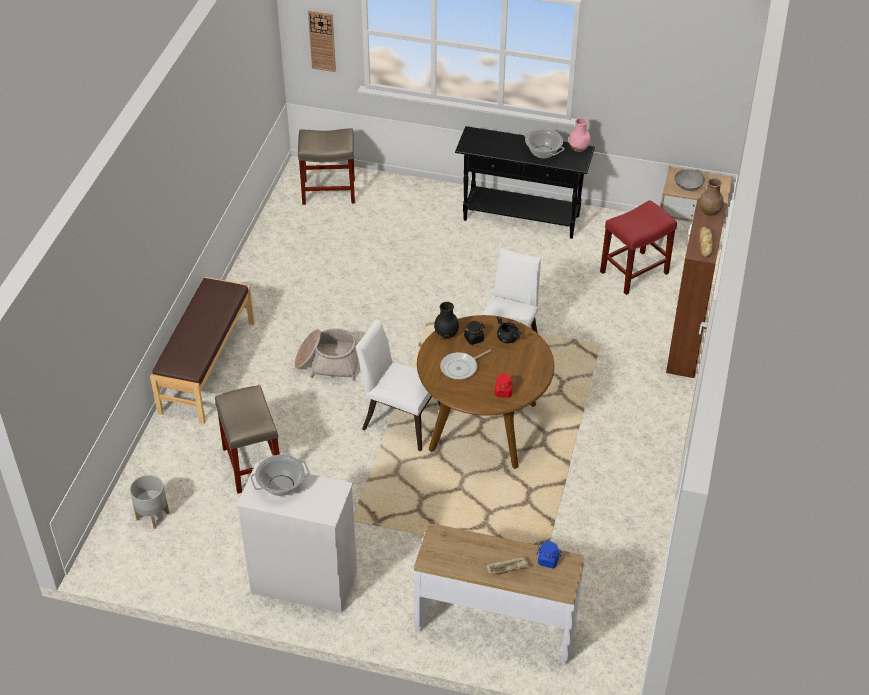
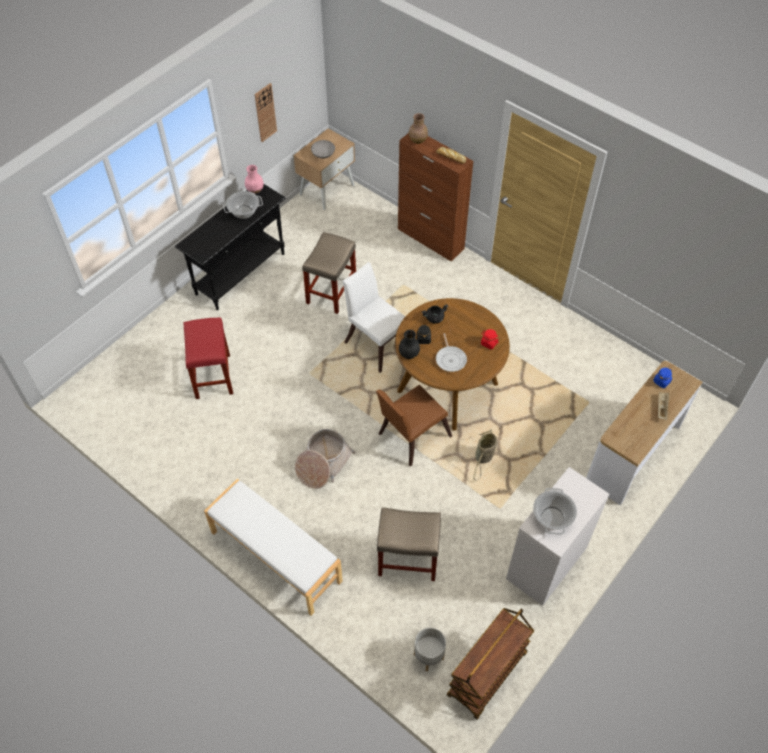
camera: 65 degrees left, 10 degrees up
(151, 569) = (487, 675): none -> brown cart
(206, 366) = (275, 557): brown bench -> white bench
(322, 41) = (34, 283): wall clock -> wall clock (265, 112)
(329, 191) = (114, 387): beige stool -> beige stool (331, 291)
(399, 418) = (410, 437): white chair -> brown chair
(408, 487) = (483, 458): none -> basket
(634, 272) = (343, 234): red stool -> red stool (212, 375)

